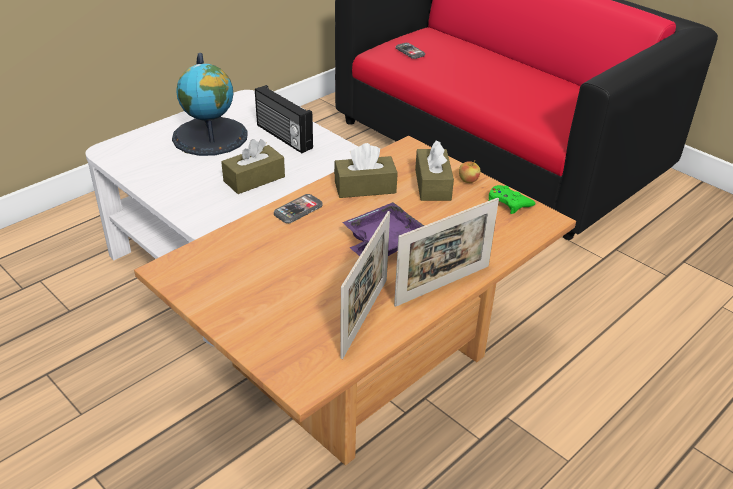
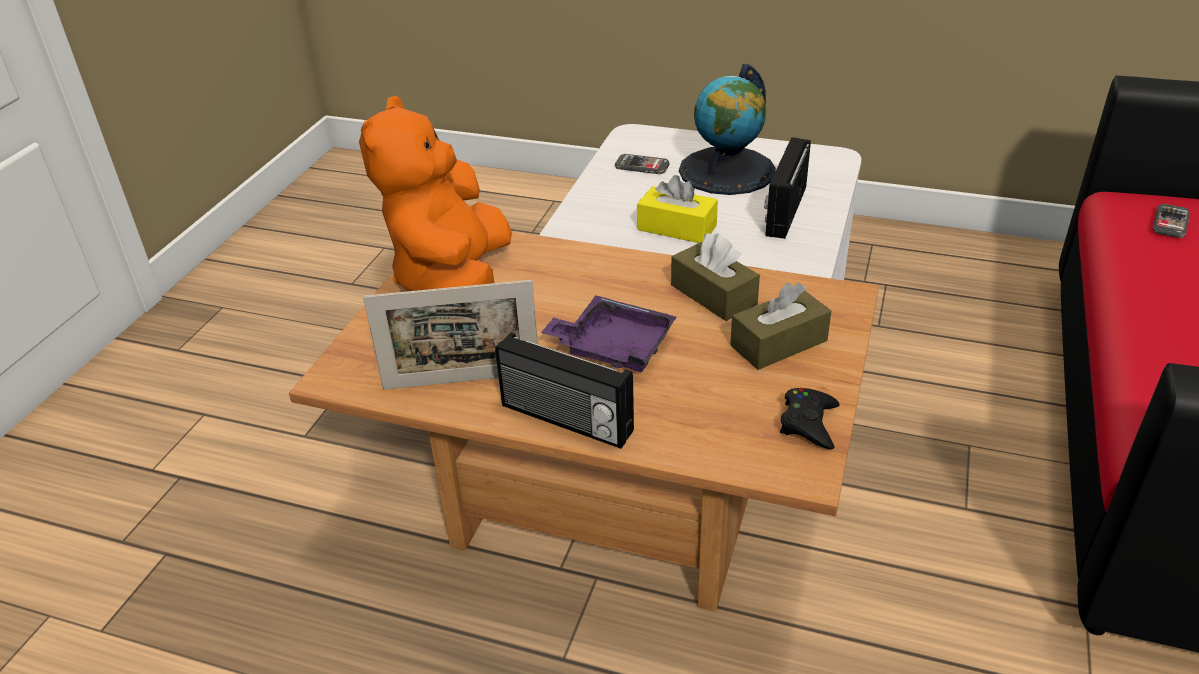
camera: 65 degrees right, 0 degrees up
(235, 286) = (453, 282): none -> orange plush toy
(254, 179) = (677, 228): brown tissue box -> yellow tissue box
(298, 210) = (618, 268): phone -> phone (642, 166)
(442, 285) = (565, 420): picture frame -> radio
(468, 180) = (824, 370): apple -> none
(508, 203) = (808, 423): green game controller -> black game controller

